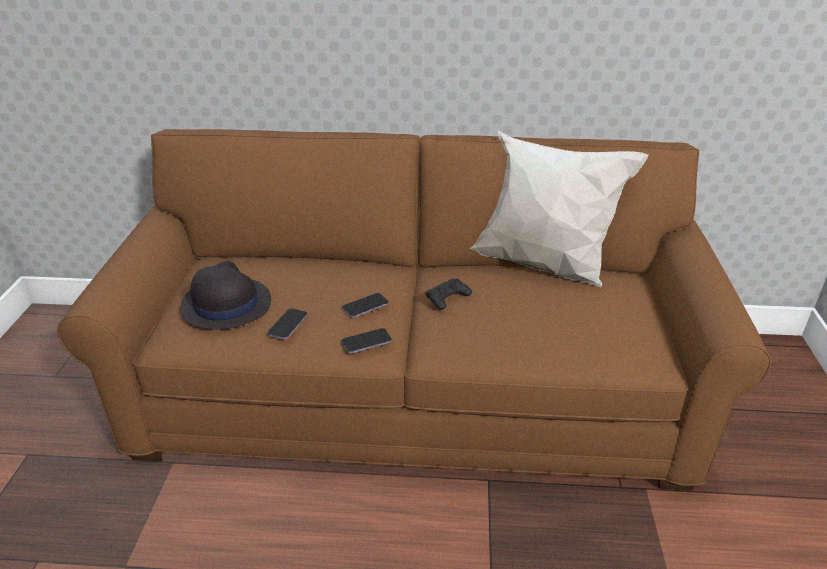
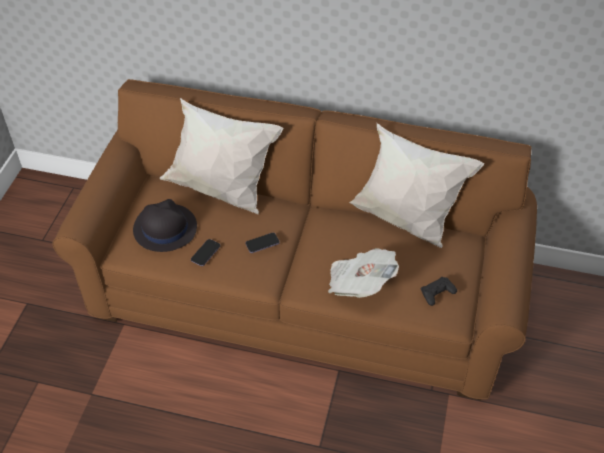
camera: 10 degrees right, 15 degrees up
(299, 261) = (221, 192): none -> white pillow
(366, 342) = (257, 275): phone -> none
(447, 297) = (323, 243): black game controller -> black game controller (437, 293)
(511, 334) = (359, 283): none -> newspaper

